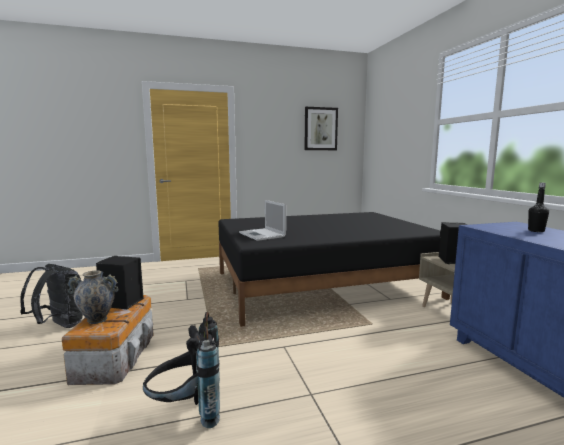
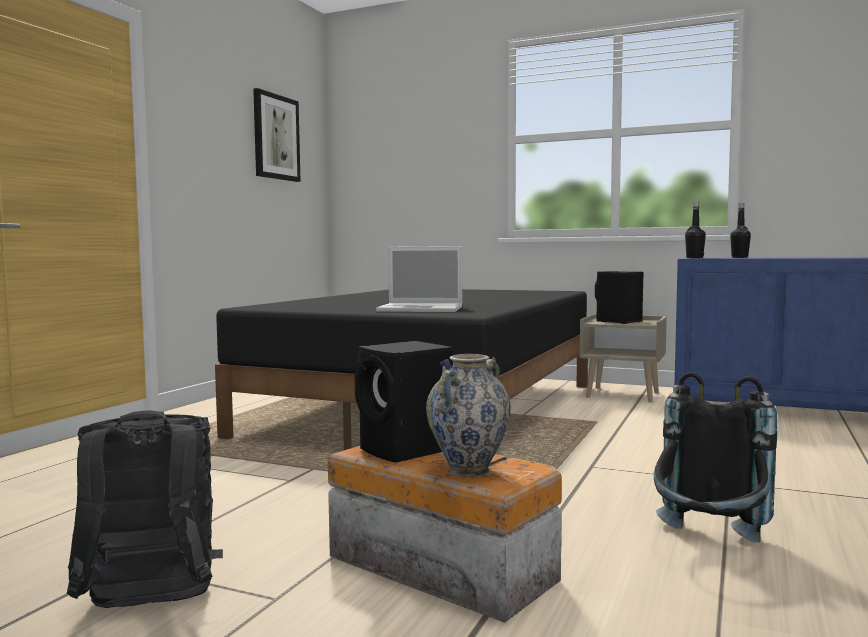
camera: 50 degrees left, 5 degrees down
(477, 226) = (694, 258): none -> black bottle

